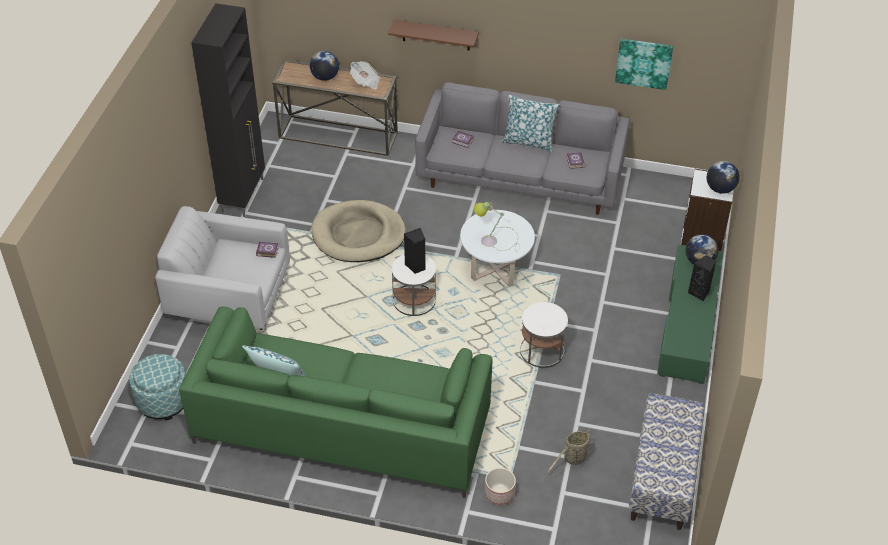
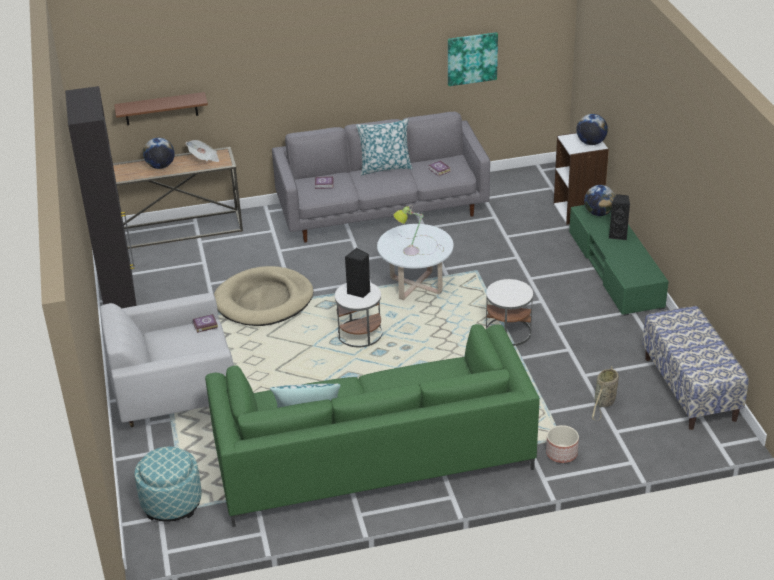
camera: 25 degrees left, 10 degrees down
(436, 35) = (267, 88): brown shelf -> brown shelf (161, 109)

